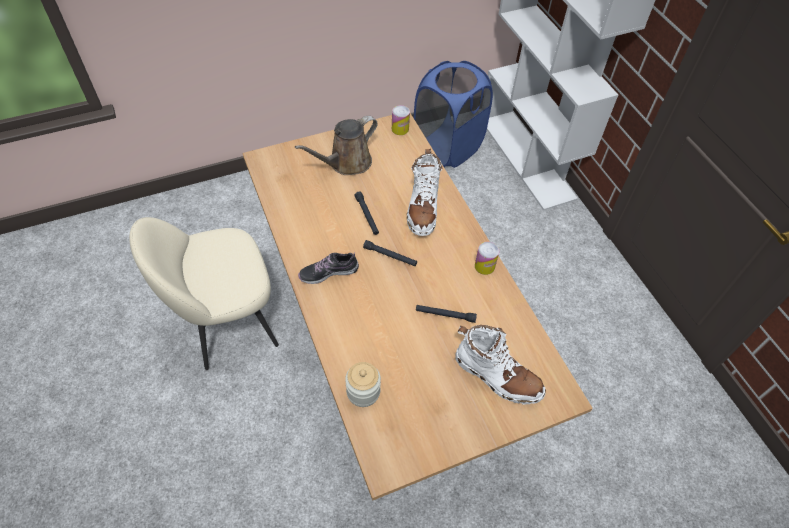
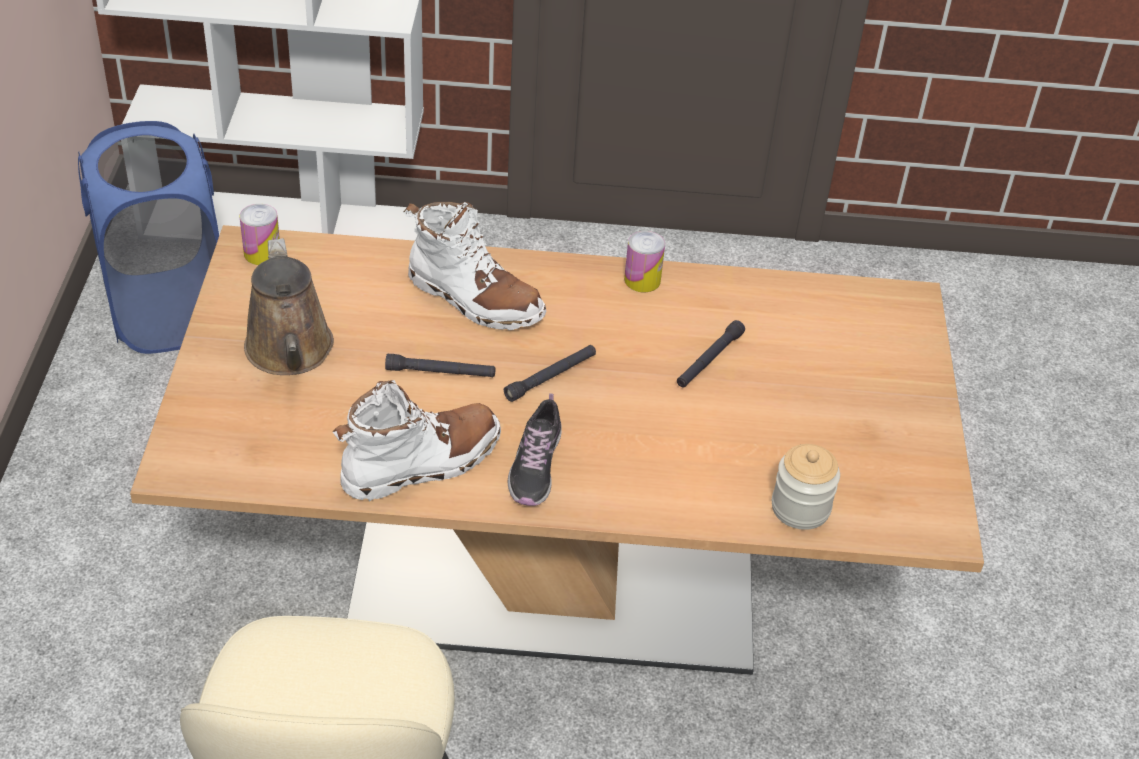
camera: 65 degrees left, 10 degrees down
(497, 376) = (846, 350): white boot -> white boot (422, 463)

